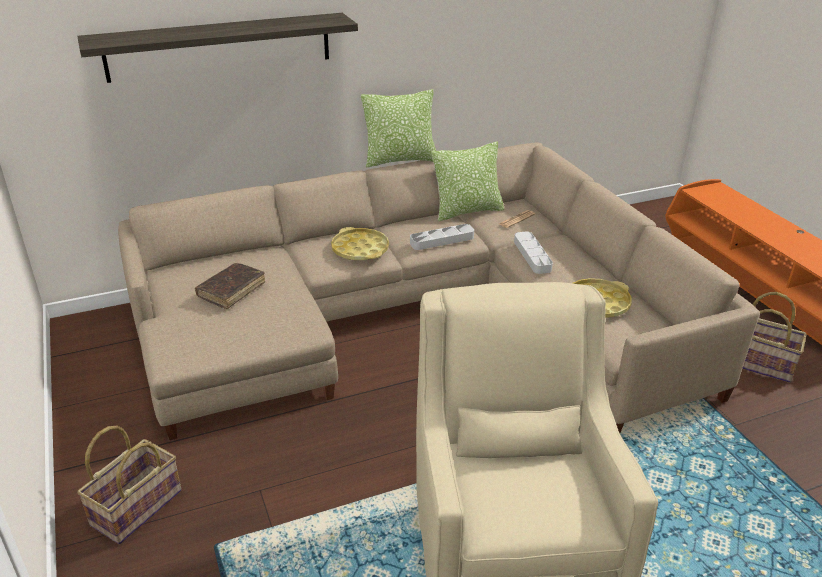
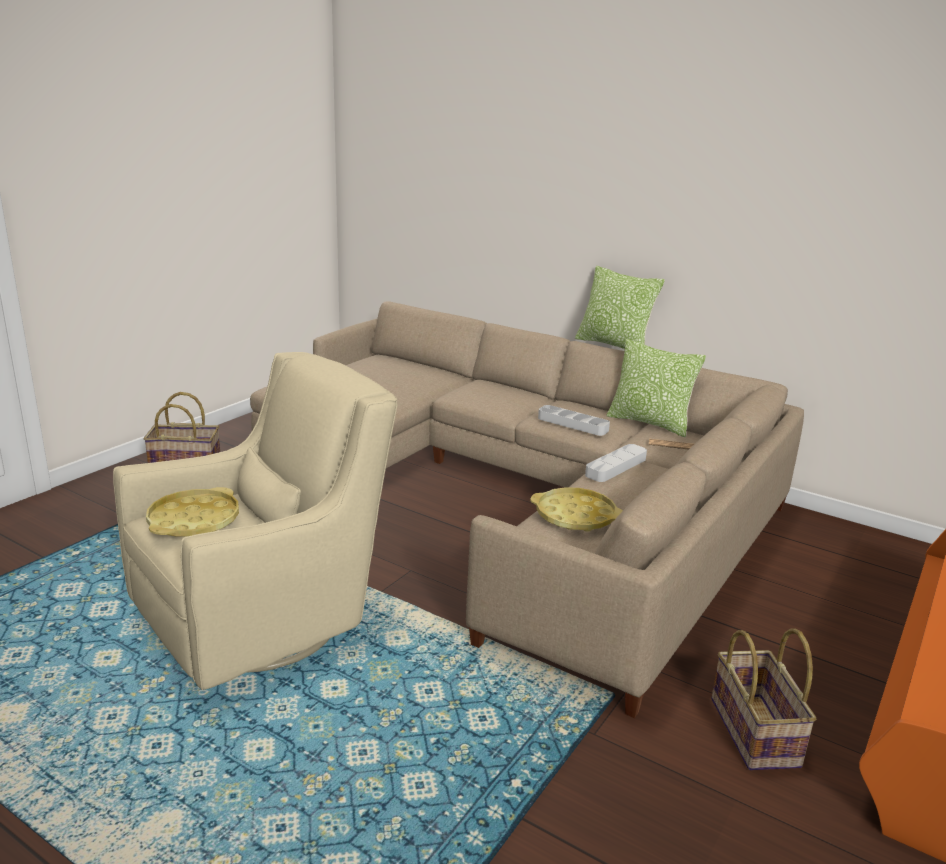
camera: 55 degrees right, 10 degrees down
(220, 47) = (484, 187): shelf -> none
(231, 290) = (375, 377): brown book -> none
(360, 249) = (502, 400): yellow tray -> yellow tray (194, 521)

